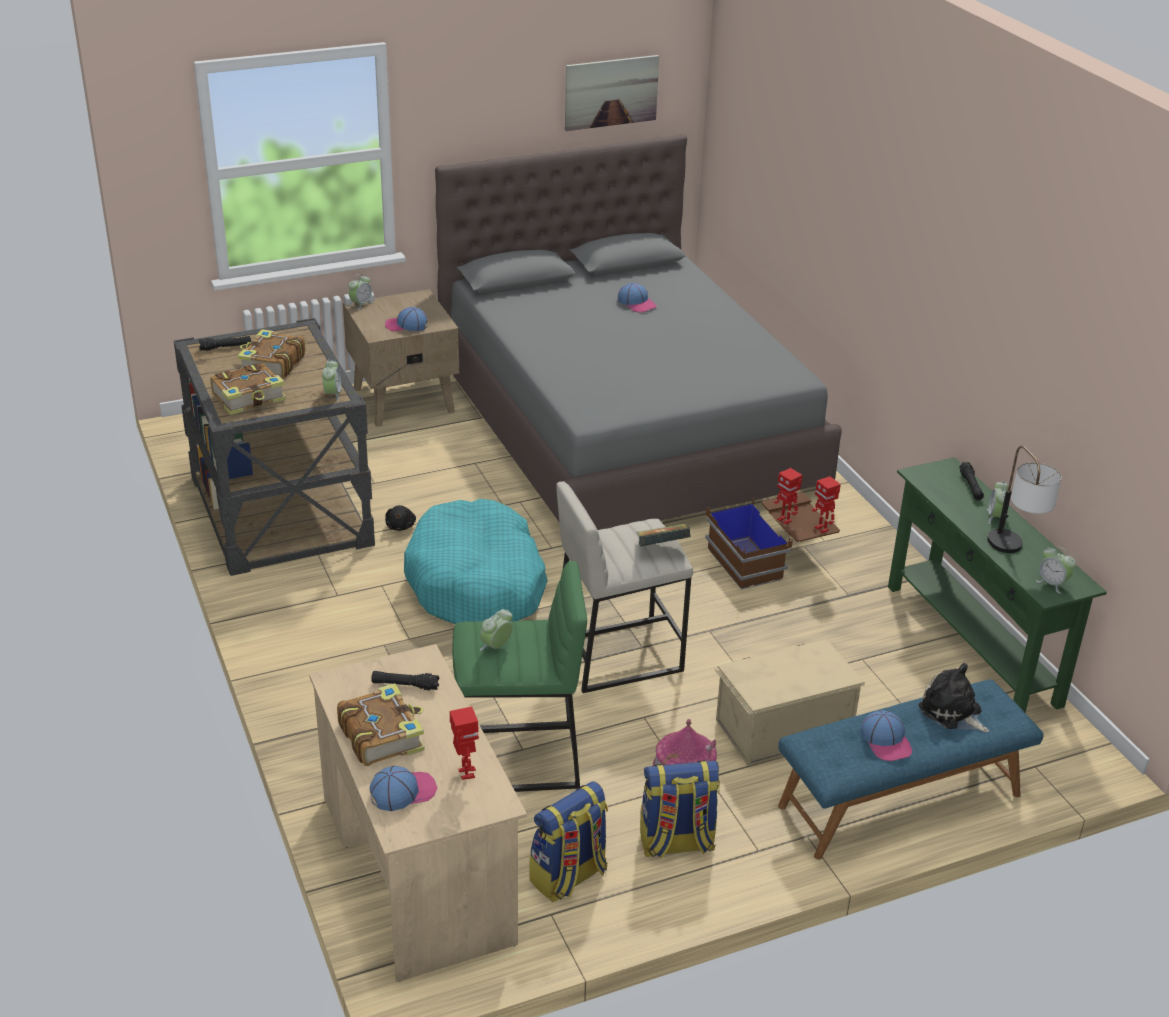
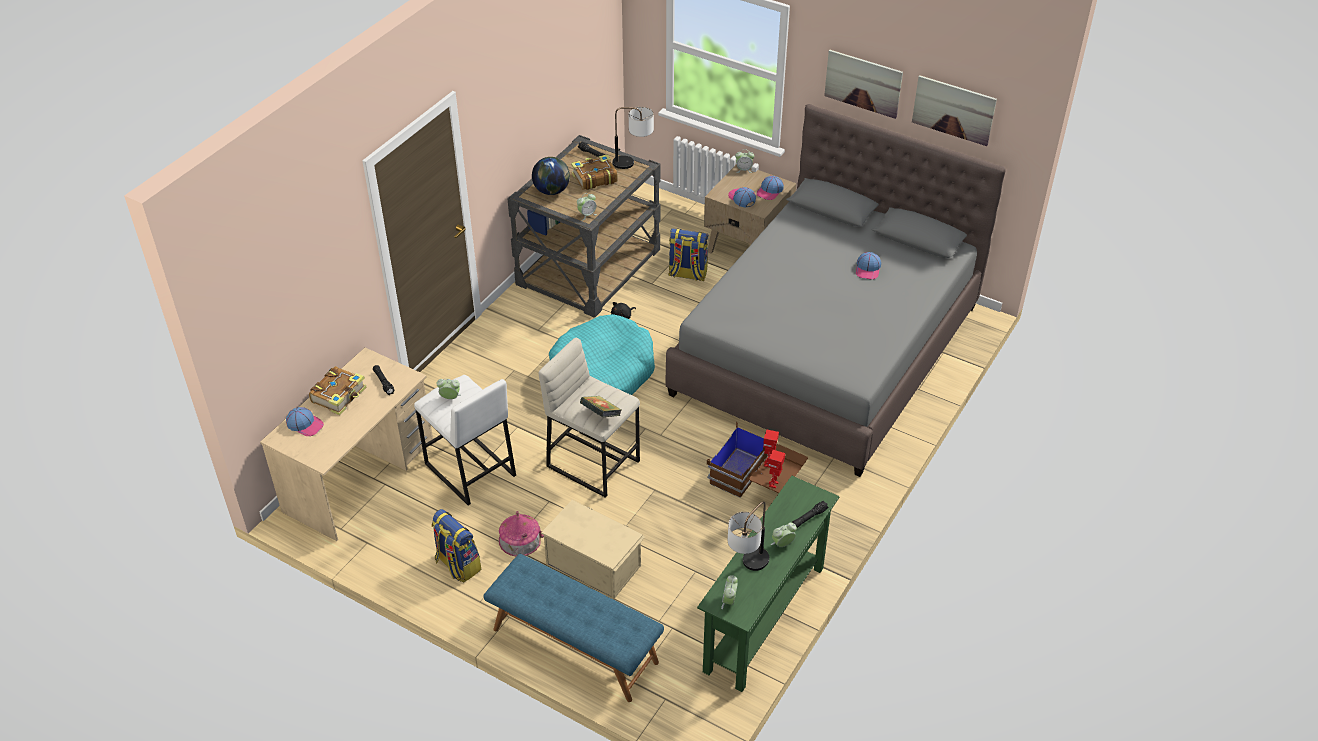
camera: 55 degrees right, 10 degrees up
(249, 398) = (552, 191): book -> globe
(287, 331) = (633, 163): none -> table lamp
(465, 774) = (334, 438): toy robot -> none
(498, 108) = (863, 83): none -> picture
(518, 758) = (470, 469): green stool -> white stool
(569, 877) = (398, 536): backpack -> backpack (687, 274)
(886, 741) = (549, 598): cap -> cap (770, 191)
(952, 712) = (604, 617): plush toy -> none

